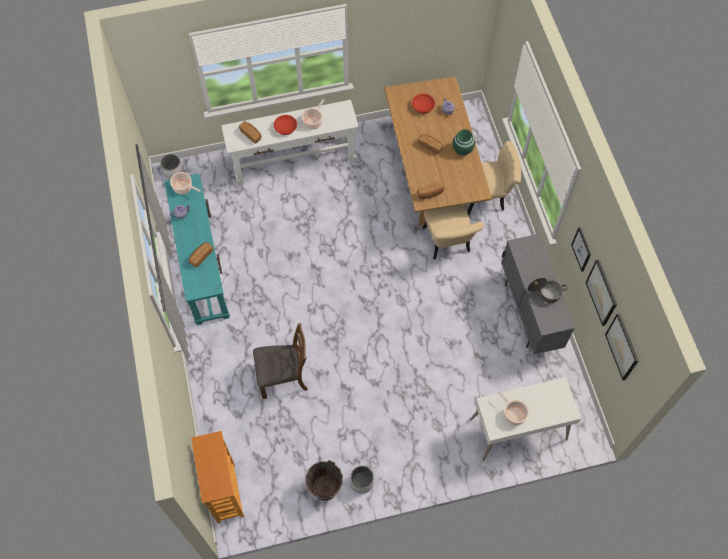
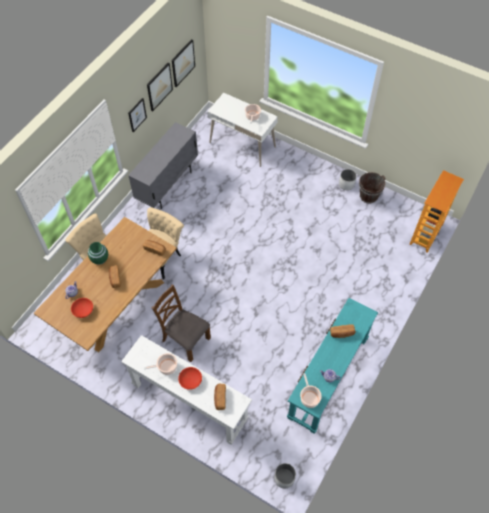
camera: 135 degrees left, 5 degrees down
(283, 377) = (339, 265): brown chair -> brown chair (185, 339)
(544, 292) = (166, 147): cooking pot -> none

